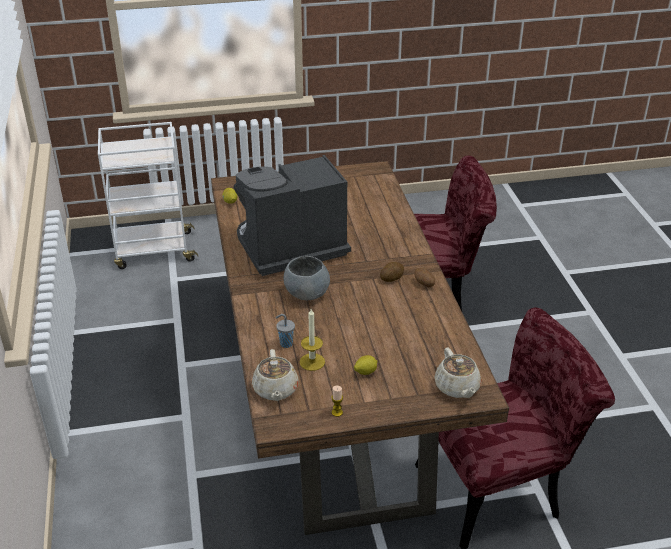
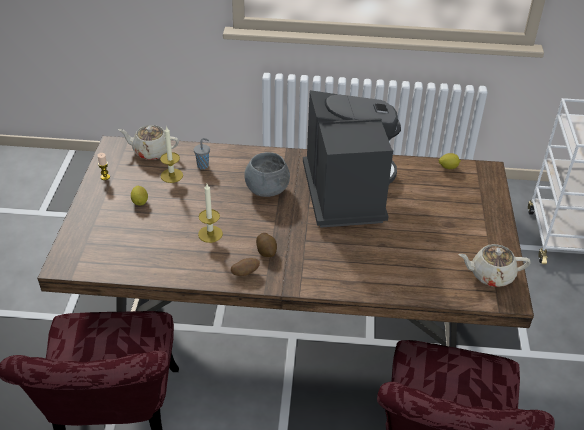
camera: 105 degrees right, 5 degrees up
(387, 314) = (210, 234): none -> candle
(457, 387) = (84, 251): beige teapot -> beige teapot (490, 275)

